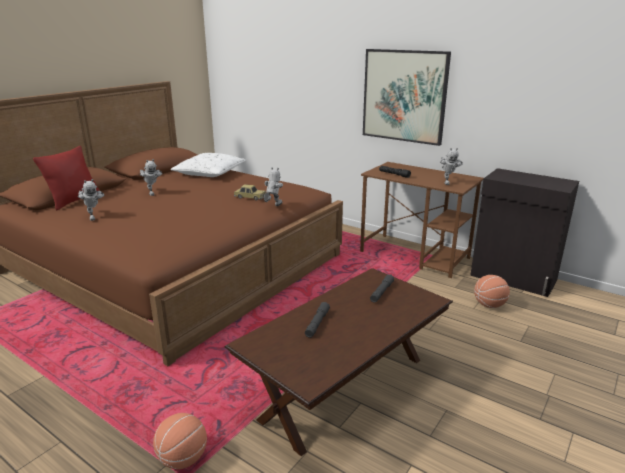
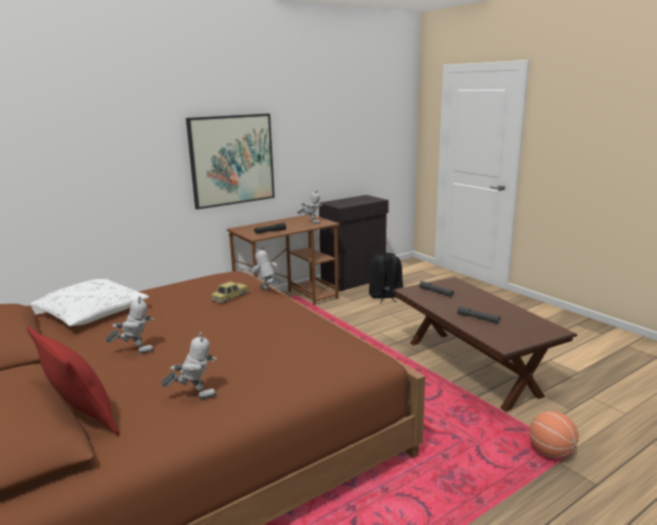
camera: 70 degrees left, 5 degrees down
(489, 305) = (385, 296): basketball -> black backpack

